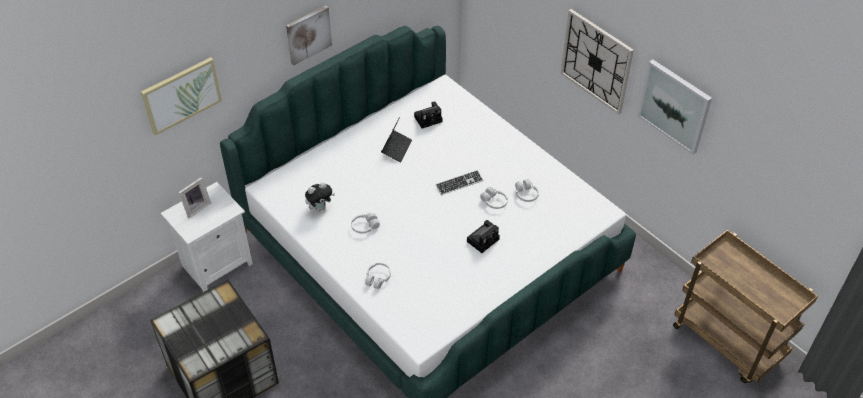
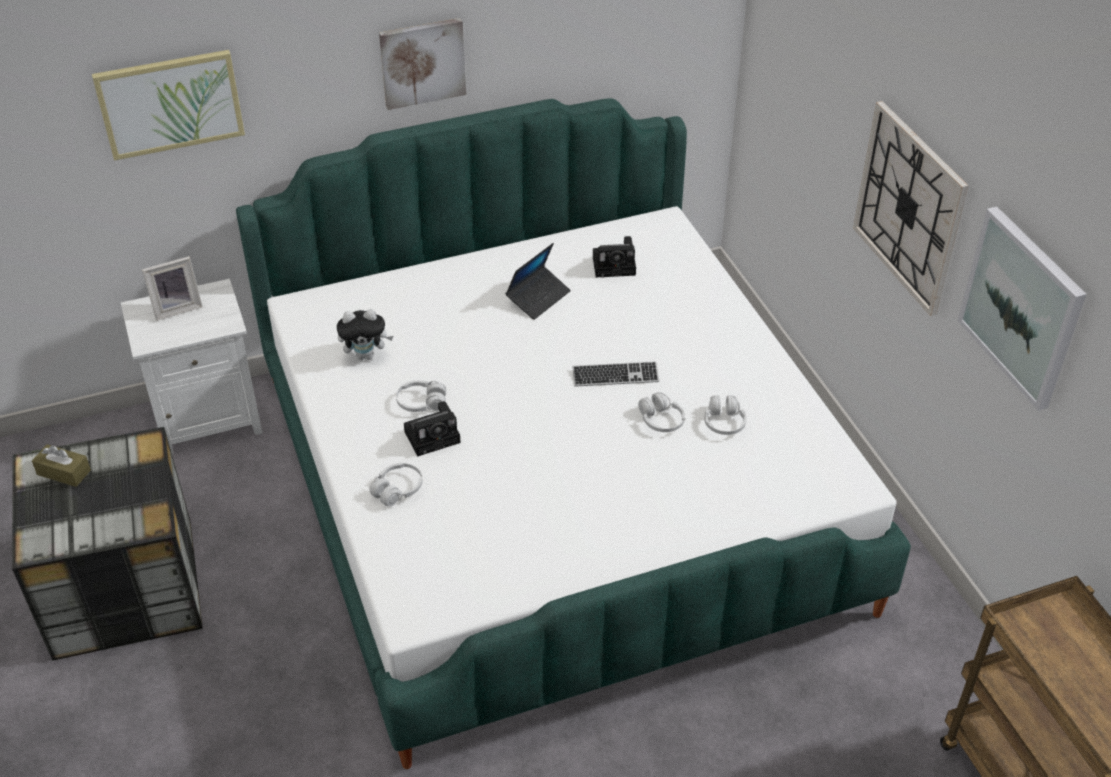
camera: 20 degrees right, 5 degrees down
(186, 321) = (64, 472): none -> brown tissue box
(483, 239) = (611, 476): camera -> camera (434, 436)

